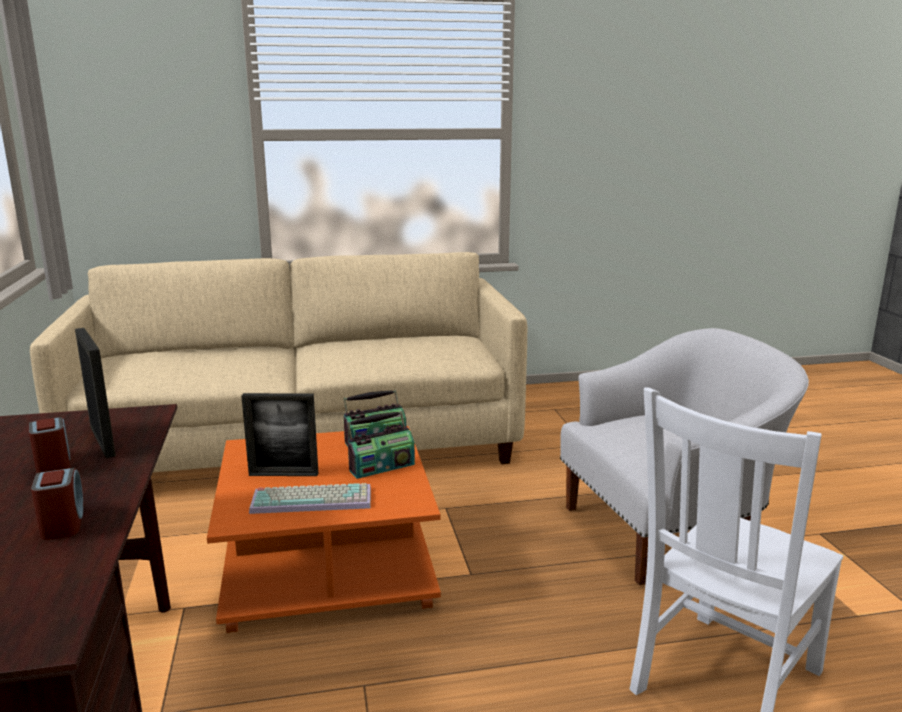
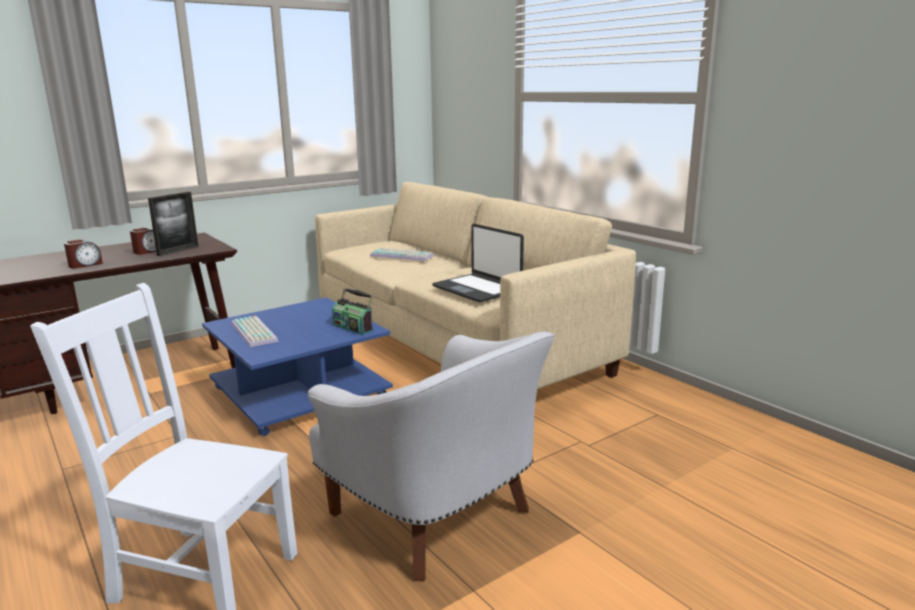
camera: 65 degrees right, 0 degrees up
(215, 360) = (403, 255): none -> keyboard
(283, 474) = (286, 319): picture frame -> none
(330, 562) = (302, 392): orange coffee table -> blue coffee table
(381, 467) = (312, 337): radio -> none
(413, 353) = (477, 289): none -> laptop

